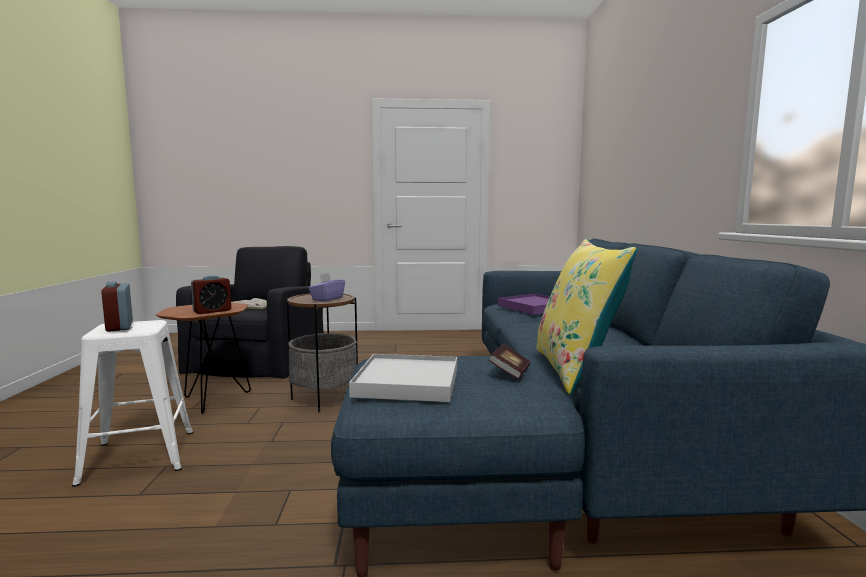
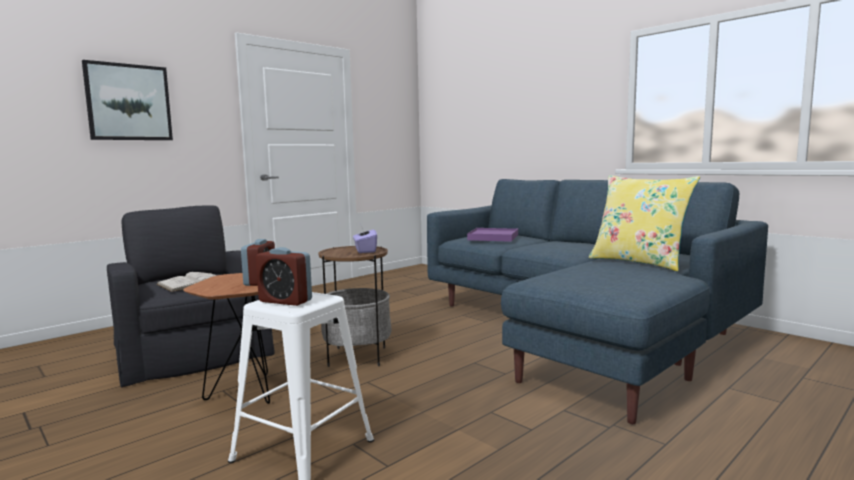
camera: 40 degrees left, 0 degrees up
(282, 164) = (128, 102): none -> picture
(407, 382) = (600, 285): white tray -> none
(510, 372) = (623, 269): book -> none

